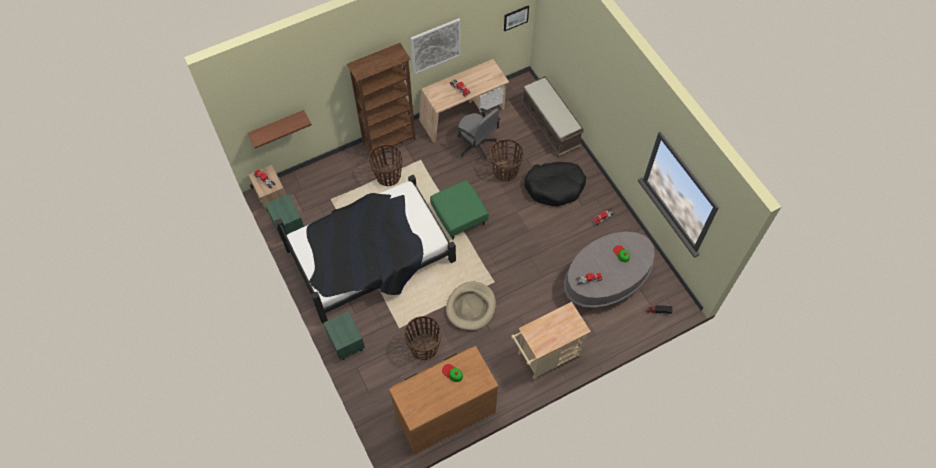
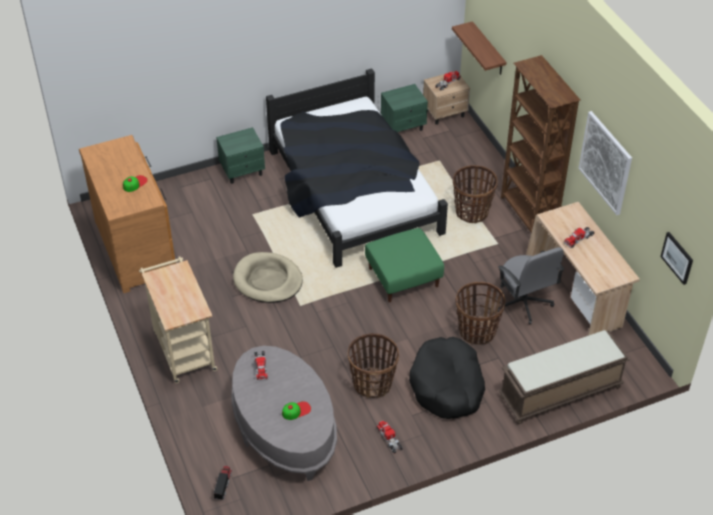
camera: 95 degrees right, 15 degrees down
(424, 347) = (223, 235): basket -> basket (372, 384)
(476, 144) = (523, 303): grey office chair -> grey office chair turned 75 degrees counterclockwise

